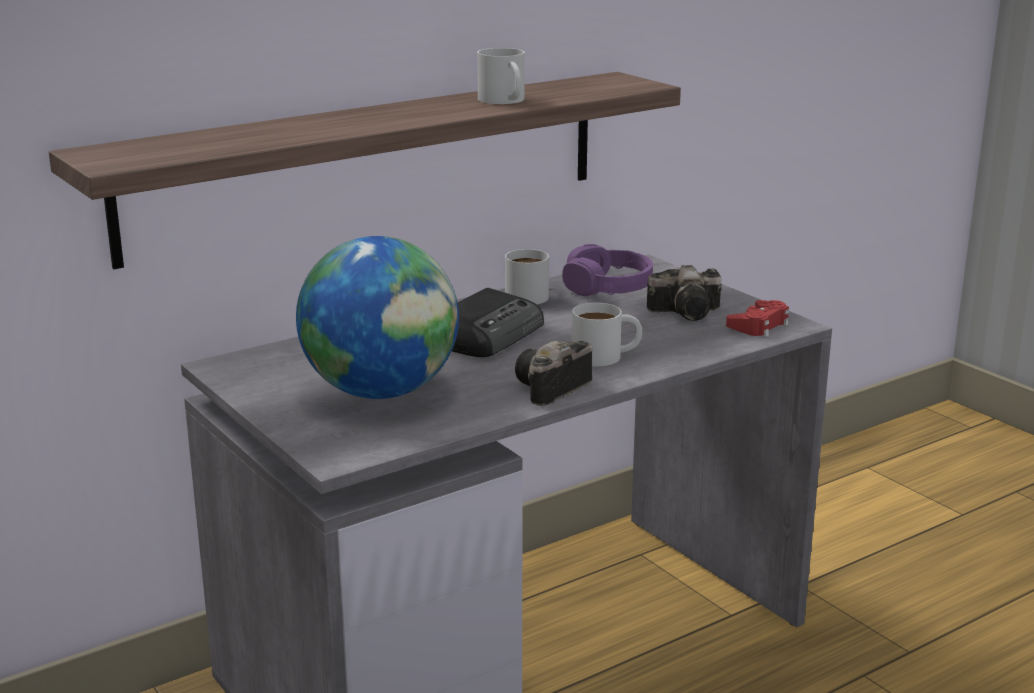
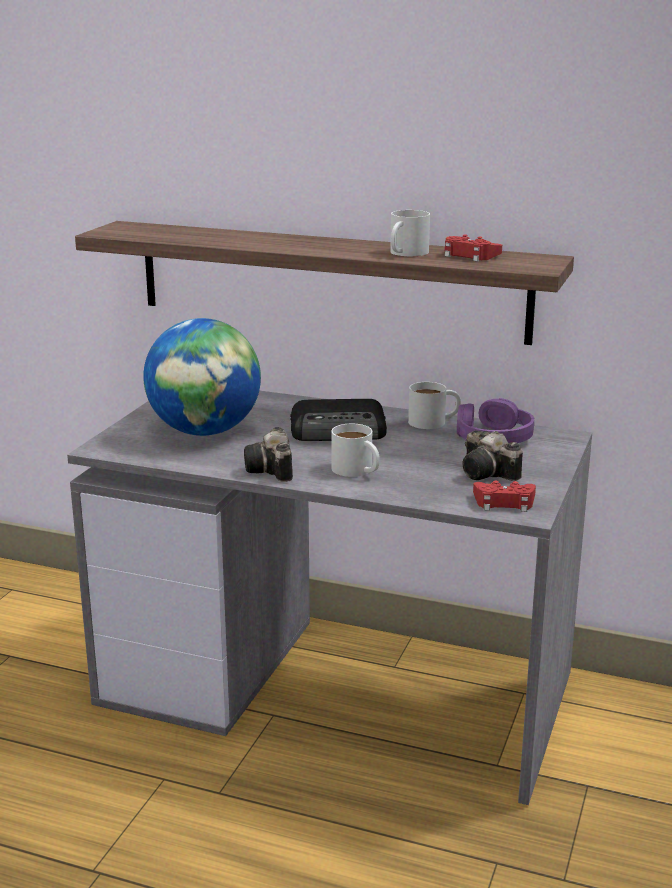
camera: 55 degrees right, 0 degrees up
(549, 390) = (272, 471): camera -> camera turned 105 degrees counterclockwise
(557, 89) = (470, 255): none -> red game controller

